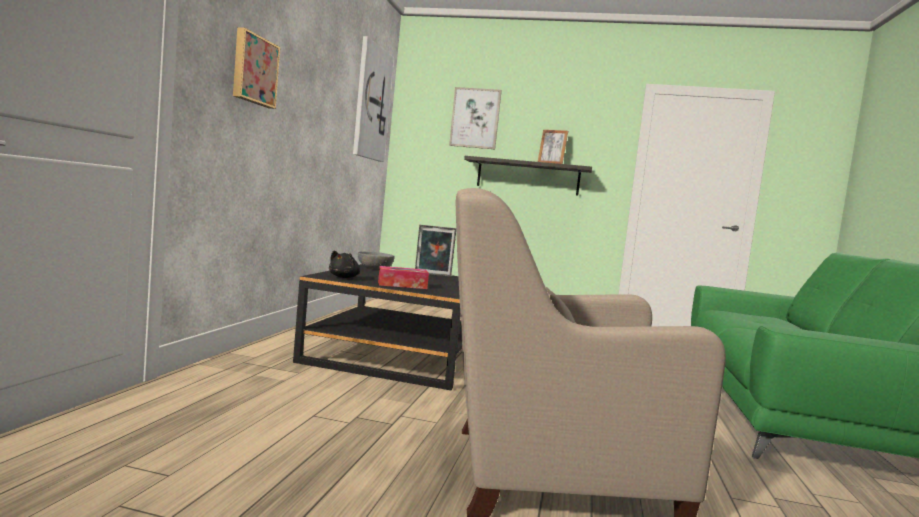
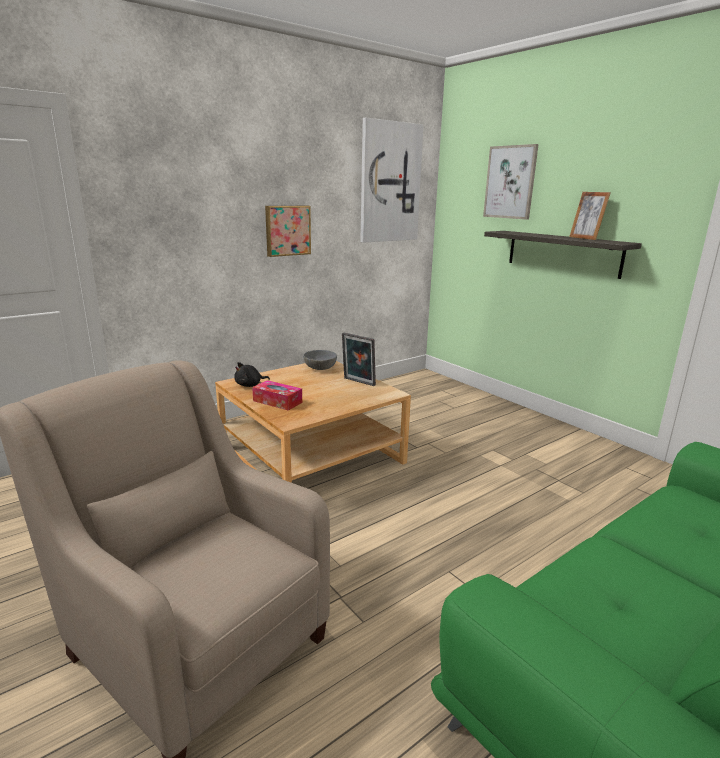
camera: 40 degrees right, 15 degrees up
(254, 70) = (187, 202): picture -> picture (287, 230)
(397, 356) = (311, 455): black coffee table -> beige coffee table

